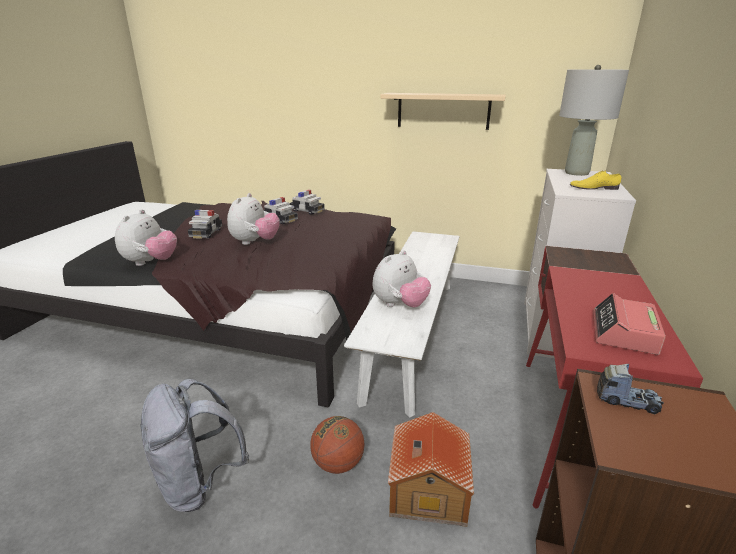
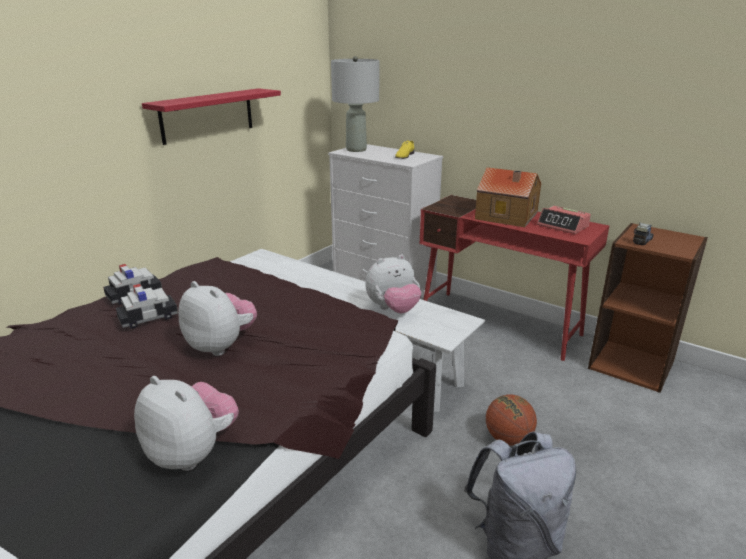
camera: 70 degrees left, 0 degrees up
(206, 233) = (133, 384): toy car -> none
(400, 305) = (393, 309): plush toy -> plush toy turned 90 degrees clockwise
(426, 489) = (543, 399): toy house -> toy house (507, 216)
(443, 111) = (207, 115): beige shelf -> red shelf

